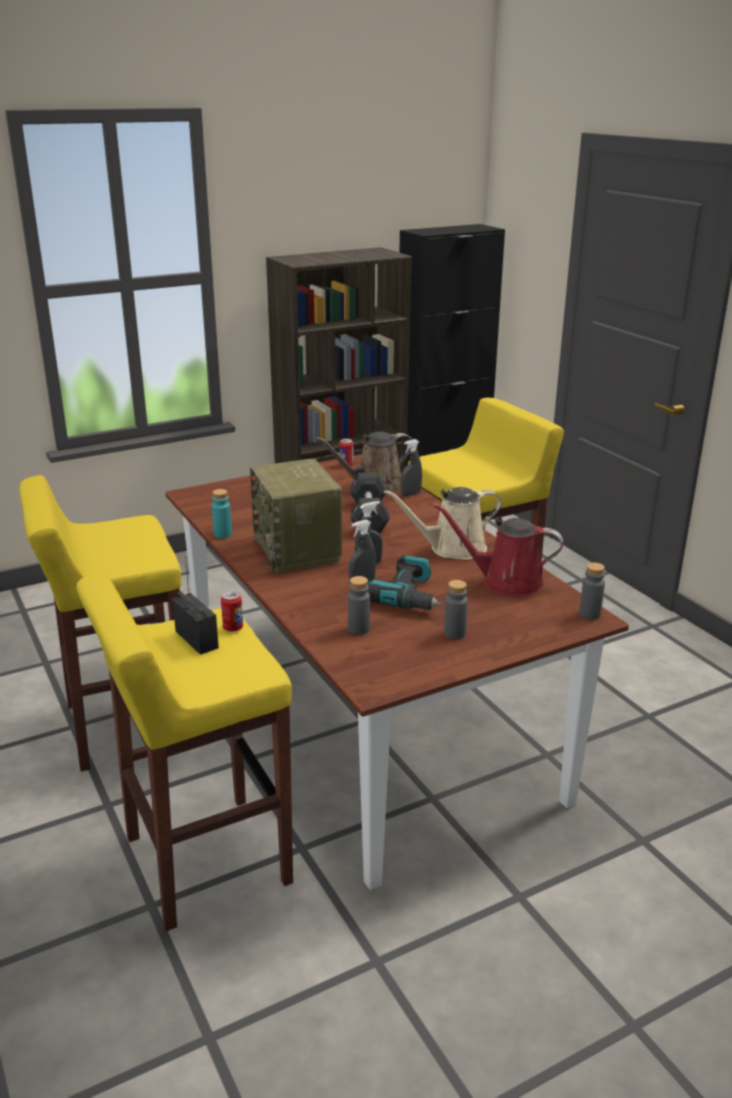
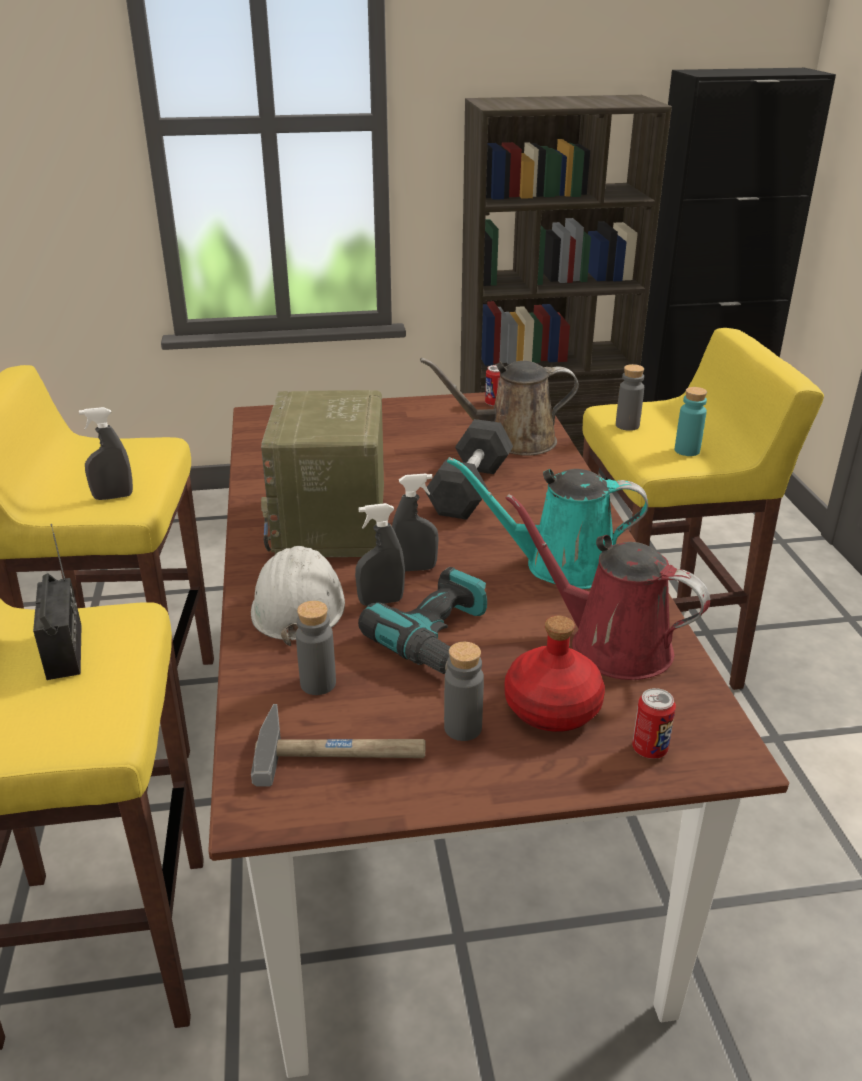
camera: 20 degrees right, 5 degrees up
(223, 534) = (252, 482): turquoise bottle -> turquoise bottle (687, 450)
(233, 628) = (129, 642): can -> can (649, 749)
(313, 594) = (298, 605): none -> white hard hat
(397, 656) = (341, 751): none -> hammer
(410, 494) = (556, 462): grey spray bottle -> grey spray bottle (113, 497)
(452, 549) = (560, 565): beige watering can -> turquoise watering can
(494, 616) = (551, 708): none -> red bottle
(589, 614) = (723, 744): grey bottle -> grey bottle (627, 425)

